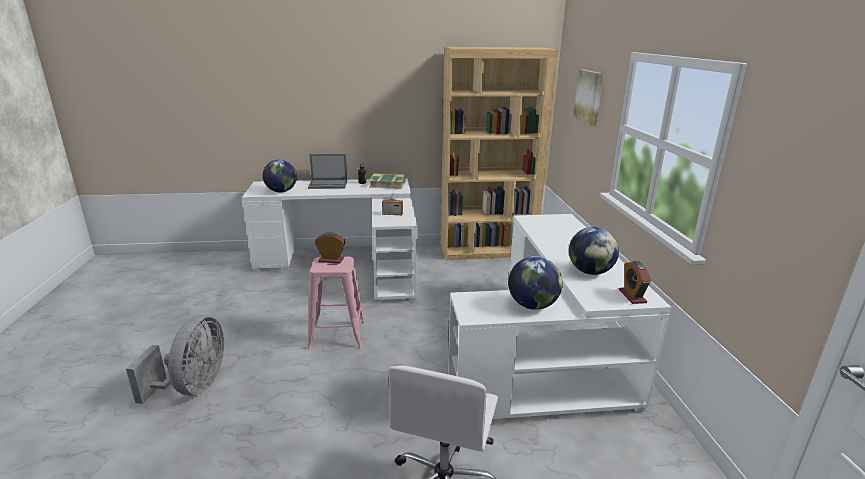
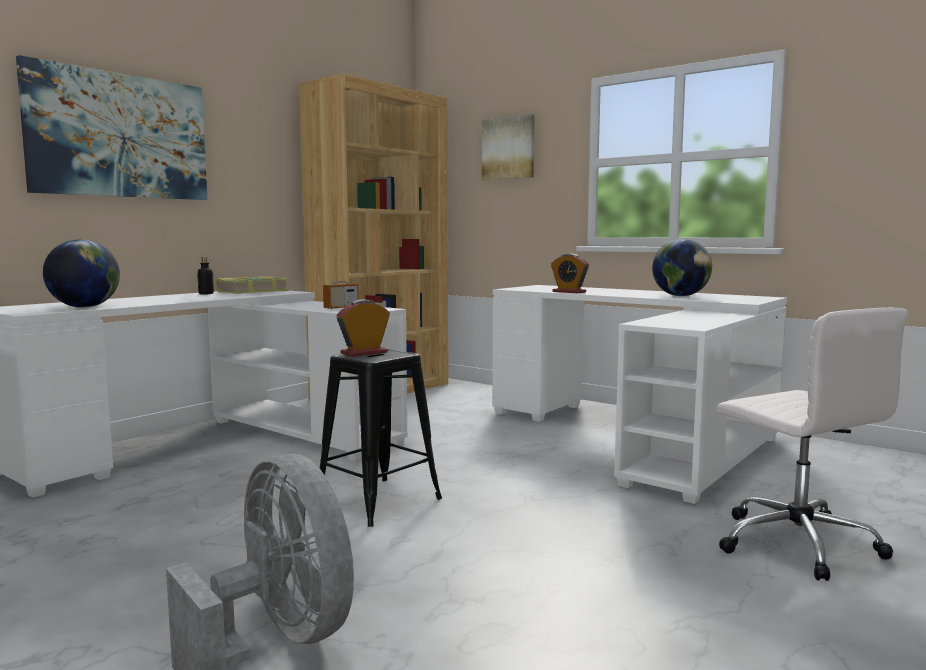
camera: 45 degrees left, 15 degrees down
(324, 95) = (120, 136): none -> picture
(328, 184) = (151, 298): laptop -> none
(337, 335) = (378, 501): pink stool -> black stool
(532, 305) = (704, 317): globe -> none
(632, 296) = (751, 298): alarm clock -> alarm clock (569, 292)

